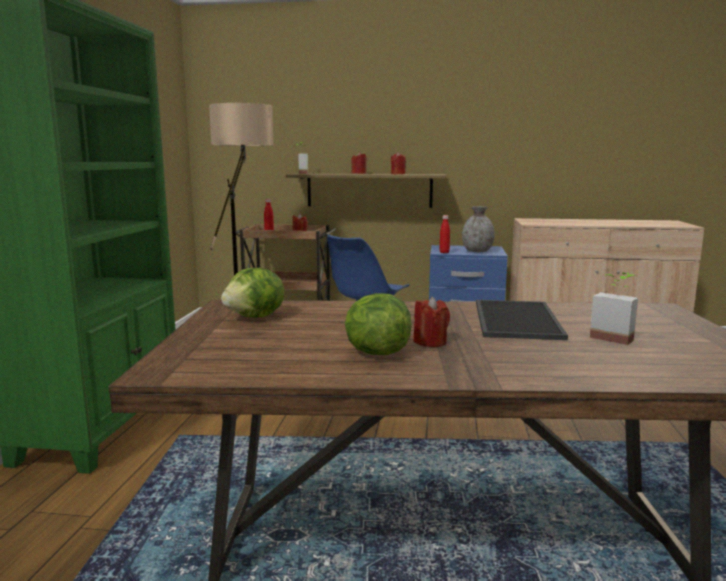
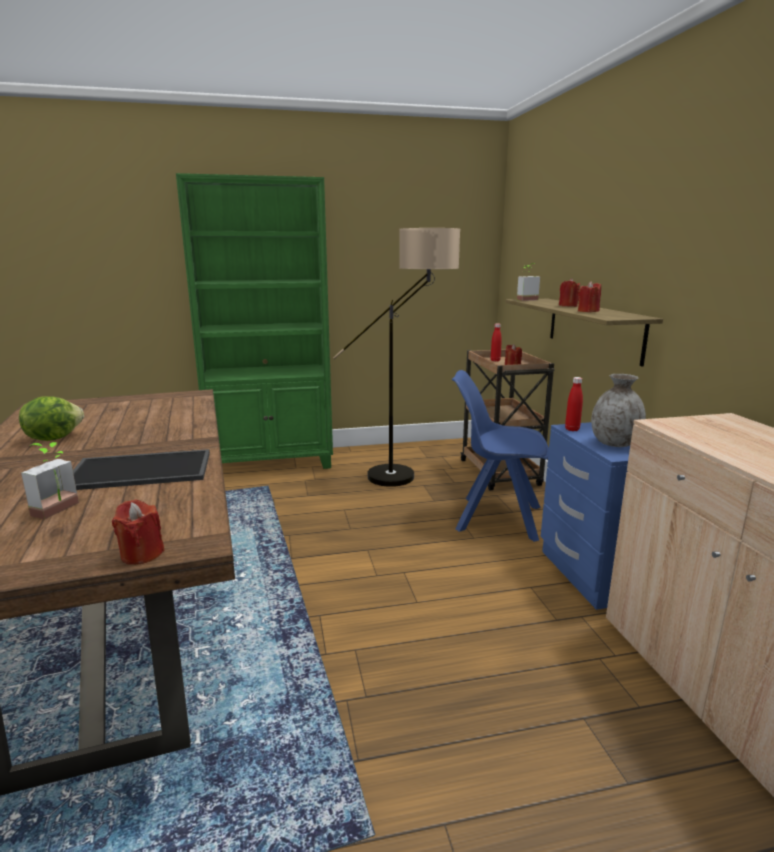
camera: 70 degrees right, 5 degrees up
(256, 317) = (158, 403): lettuce -> none
(430, 342) = (74, 448): red candle -> red candle (141, 554)

